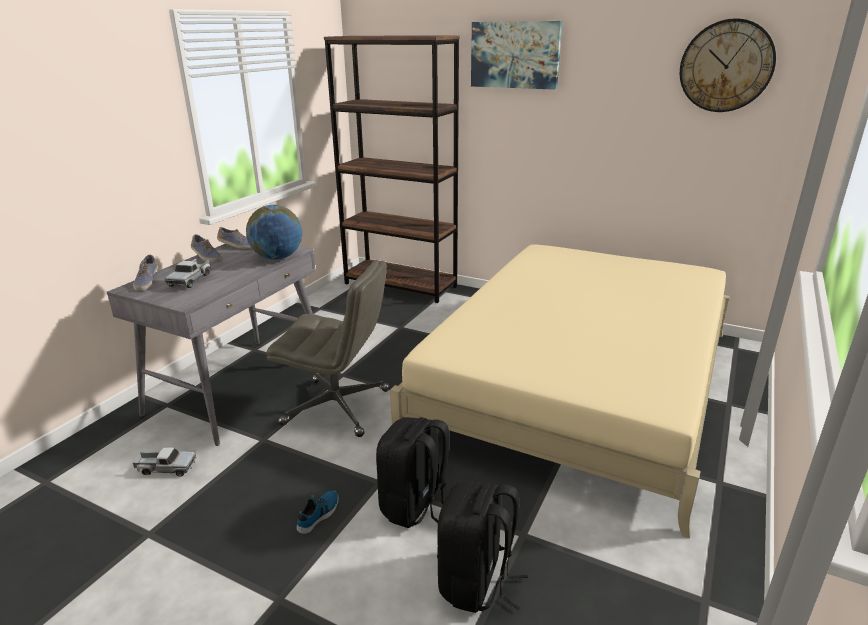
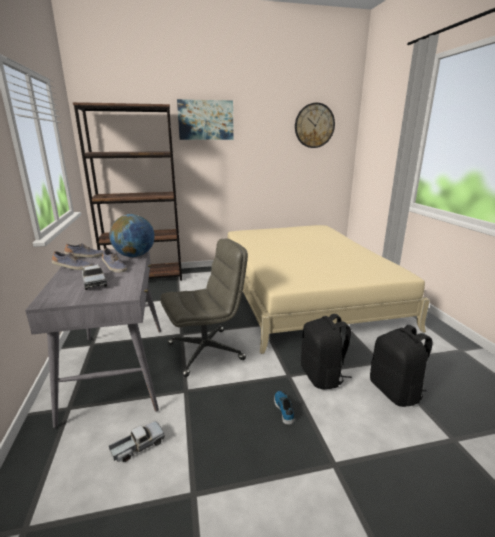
camera: 40 degrees left, 5 degrees down
(146, 282) = (53, 293): shoe -> shoe (114, 267)

